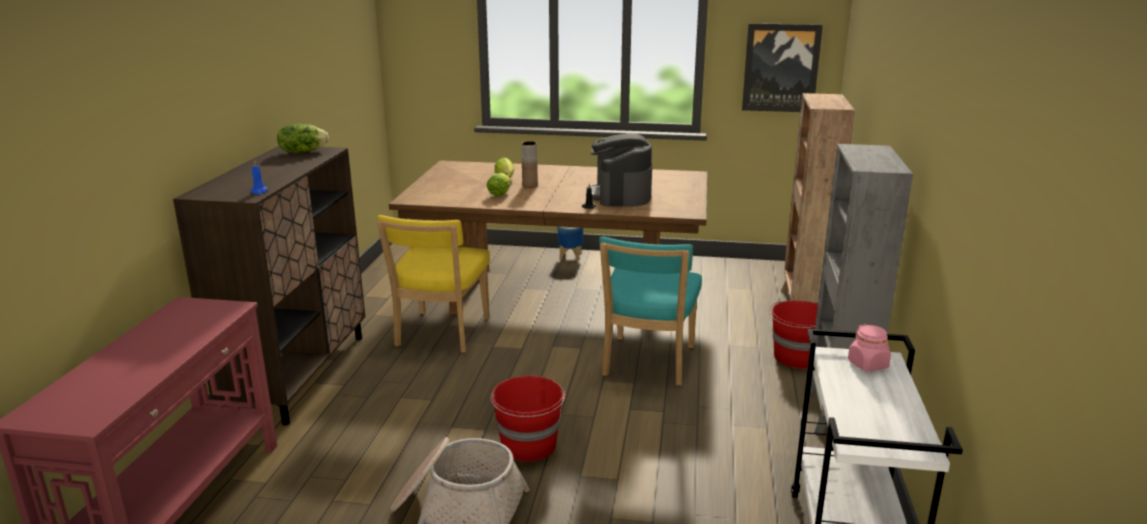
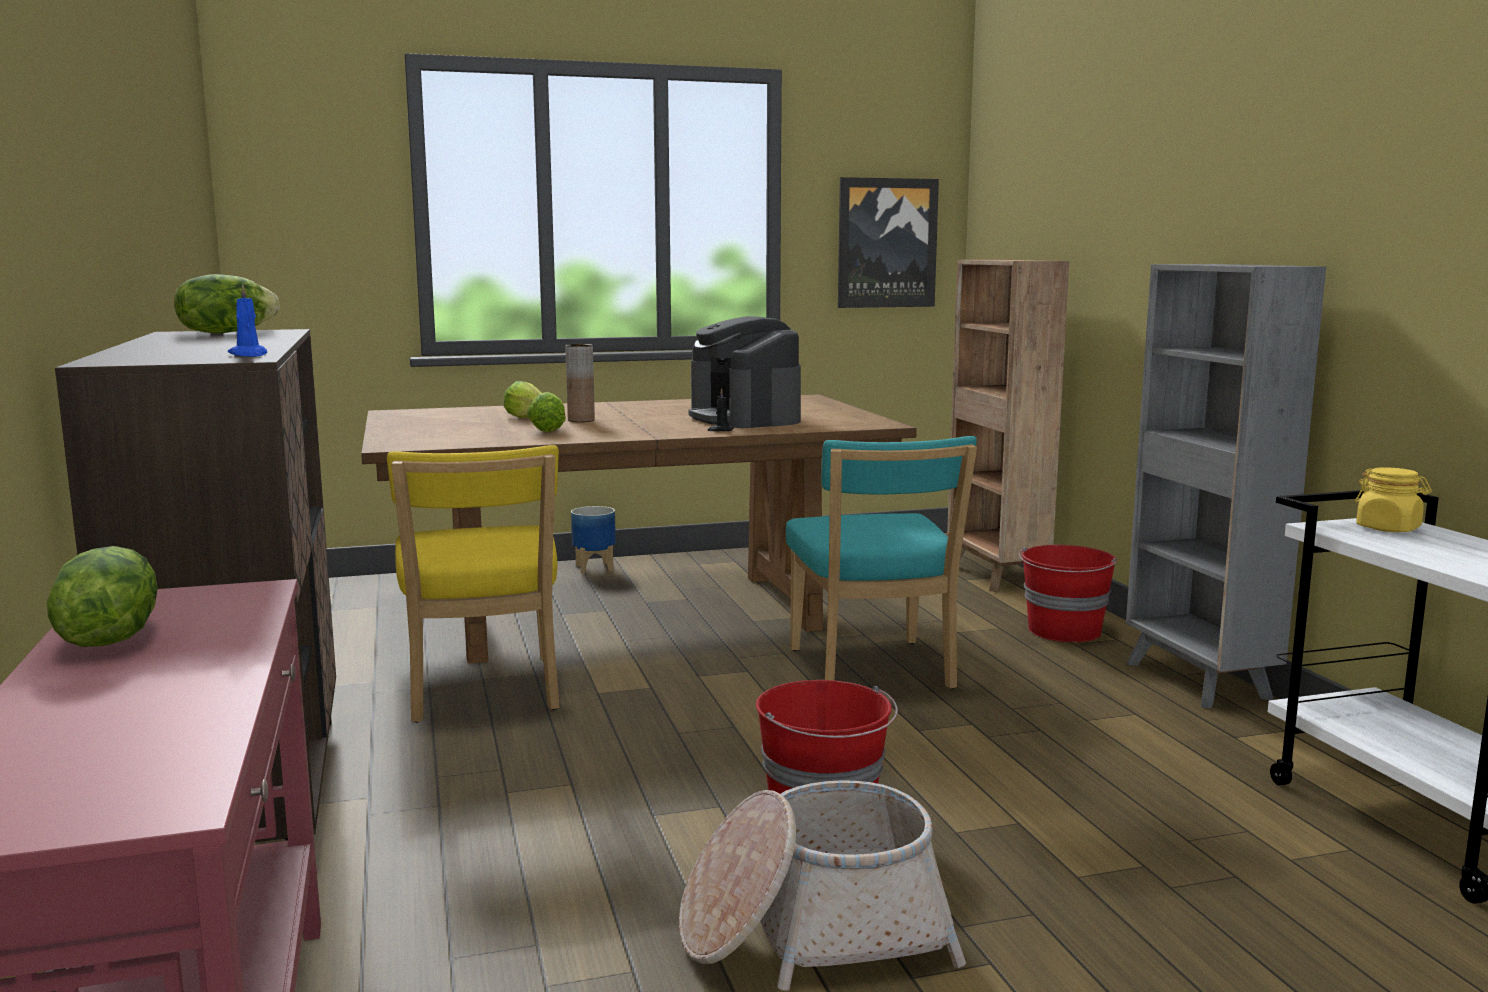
camera: 25 degrees left, 10 degrees down
(159, 327) = (109, 637): none -> lettuce
(868, 364) = (1388, 528): pink jar -> yellow jar

